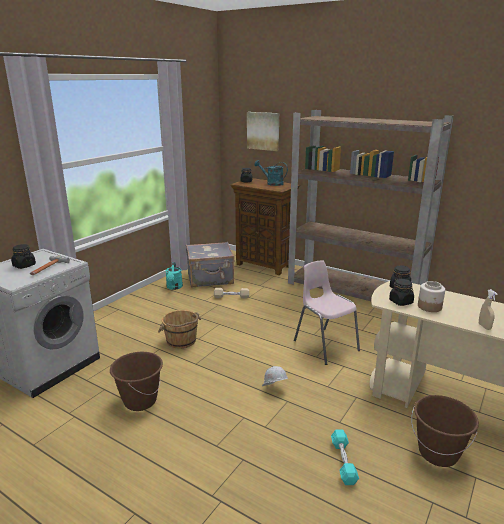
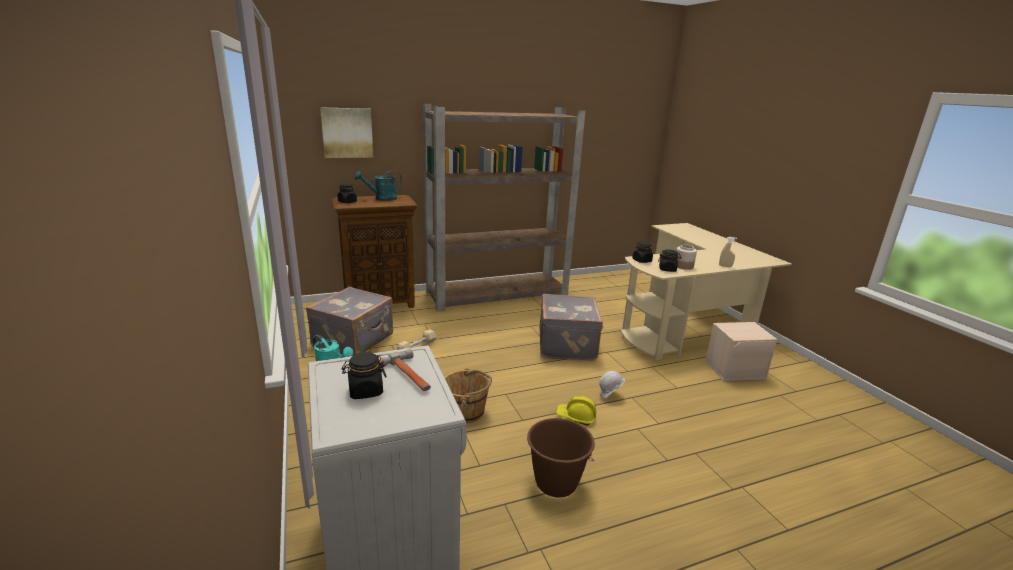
camera: 55 degrees left, 0 degrees up
(225, 383) = (576, 417): none -> yellow hard hat
(325, 345) = (568, 345): pink chair -> grey suitcase
(343, 462) = (724, 407): turquoise dumbbell -> none
(438, 453) = (735, 369): brown bucket -> beige storage box

